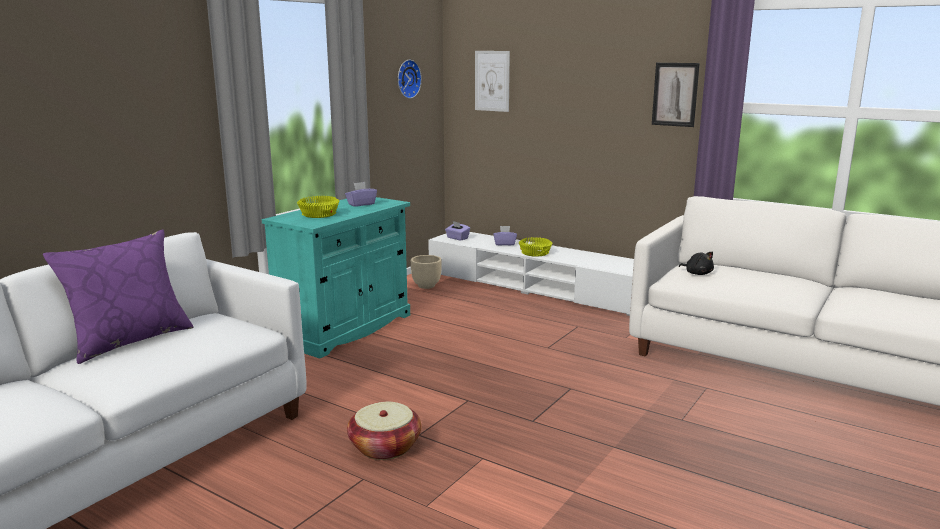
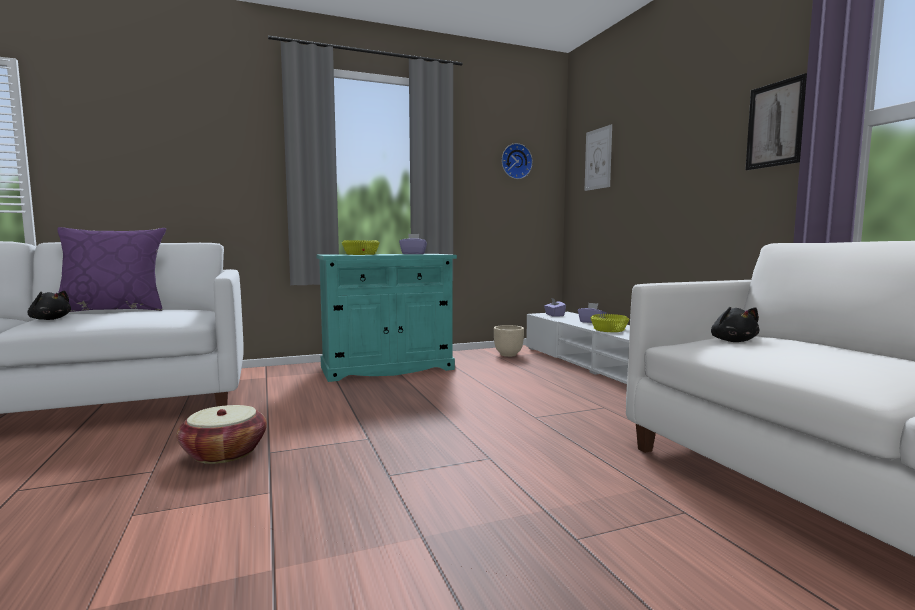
camera: 35 degrees right, 10 degrees down
(121, 371) = (50, 319): none -> black plush toy

